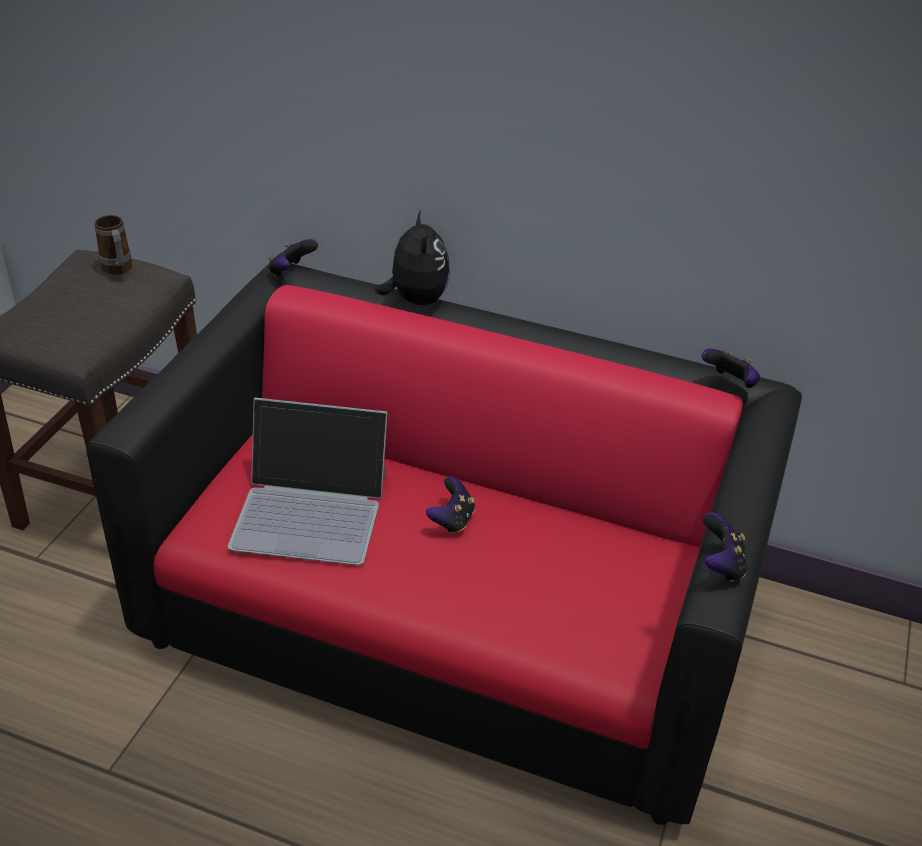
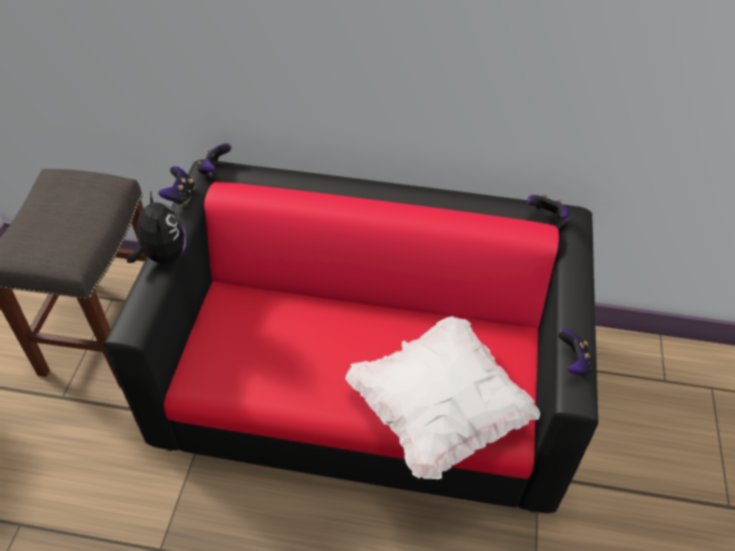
camera: 10 degrees left, 10 degrees up
(118, 270) = (81, 184): mug -> none
(311, 509) = (267, 347): laptop -> none
(415, 300) = (311, 179): plush toy -> plush toy (163, 256)
(452, 520) = (367, 338): game controller -> game controller (180, 196)
(529, 627) = (439, 411): none -> white pillow

